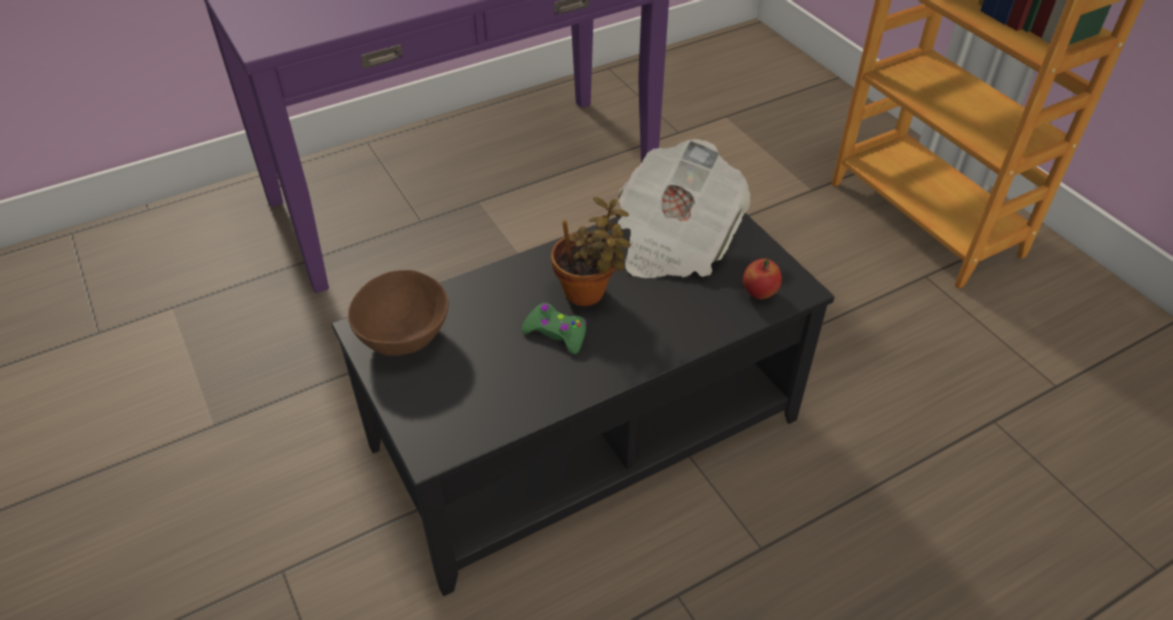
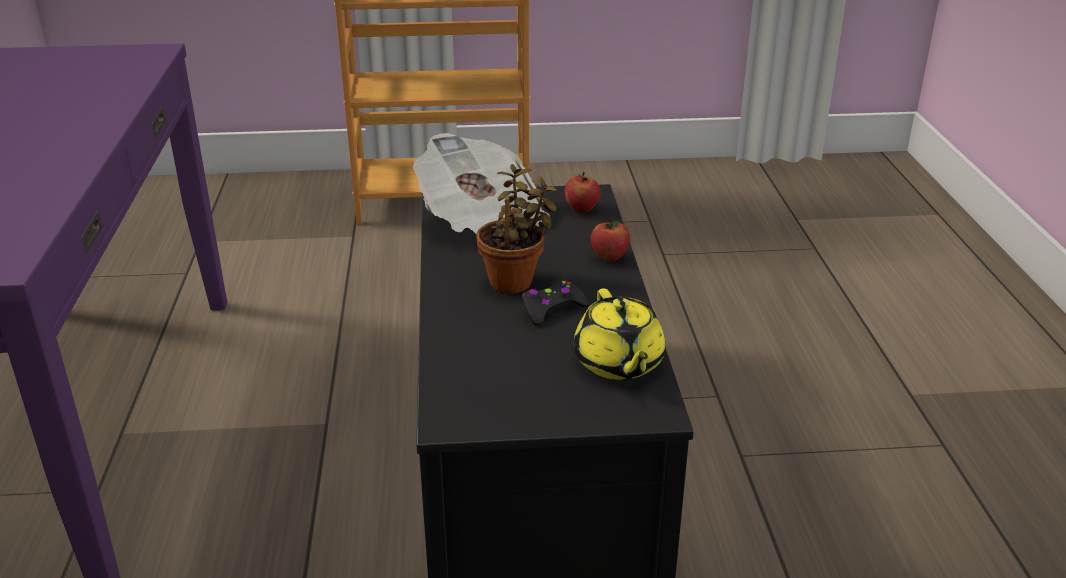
camera: 65 degrees left, 15 degrees down
(406, 335) = (483, 395): brown bowl -> none
(492, 404) = (618, 363): none -> yellow teapot
(556, 333) = (552, 309): green game controller -> black game controller
(675, 342) = (609, 257): none -> apple

